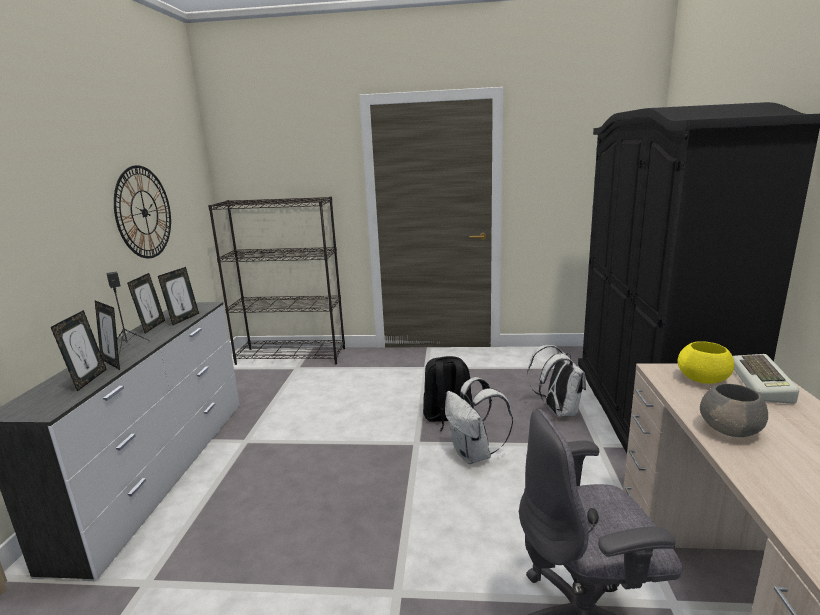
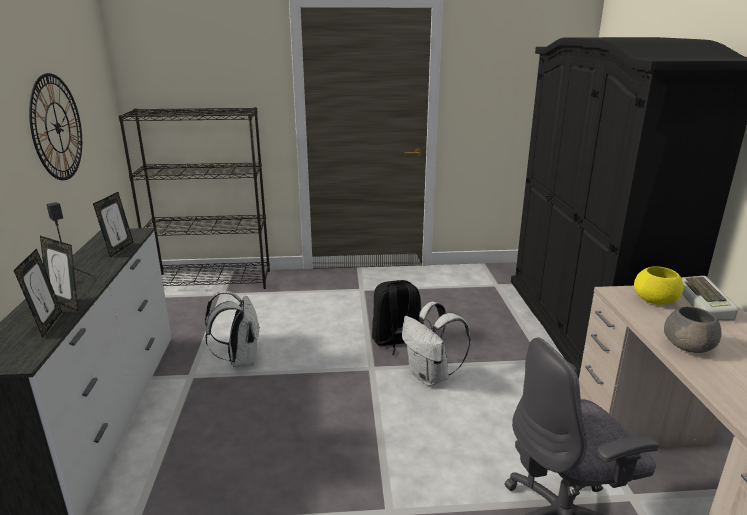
camera: 10 degrees left, 5 degrees up
(152, 327) = (86, 259): picture frame -> none
(558, 411) = (501, 329): white backpack -> white backpack (240, 360)

